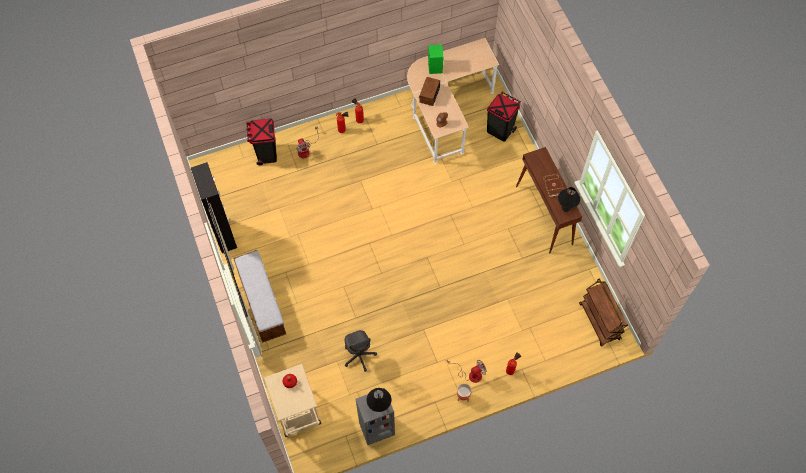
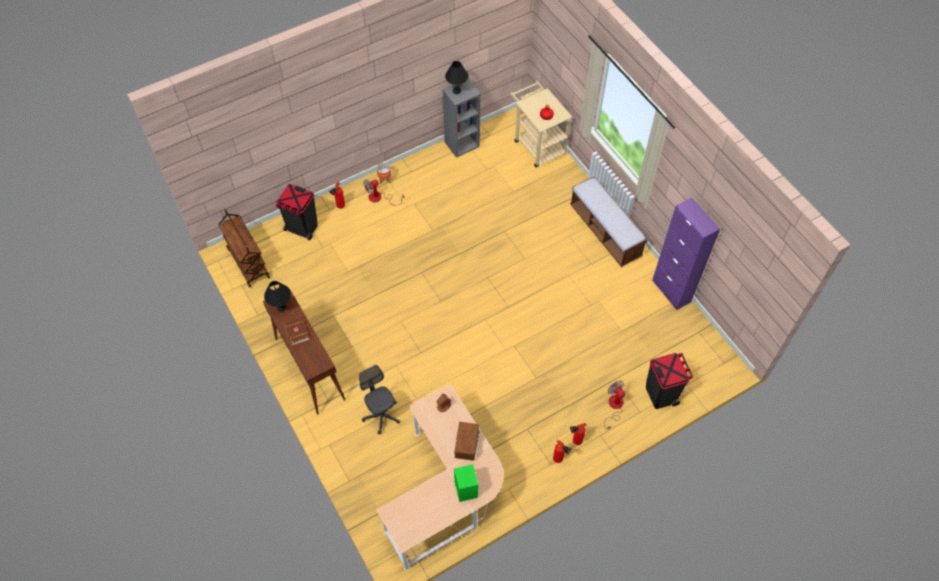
camera: 170 degrees right, 5 degrees down
(224, 235) = (671, 291): black cabinet -> purple cabinet
(359, 356) = (492, 198): grey office chair -> grey office chair (381, 415)
(500, 130) = (370, 474): black trash can -> black trash can (302, 228)

